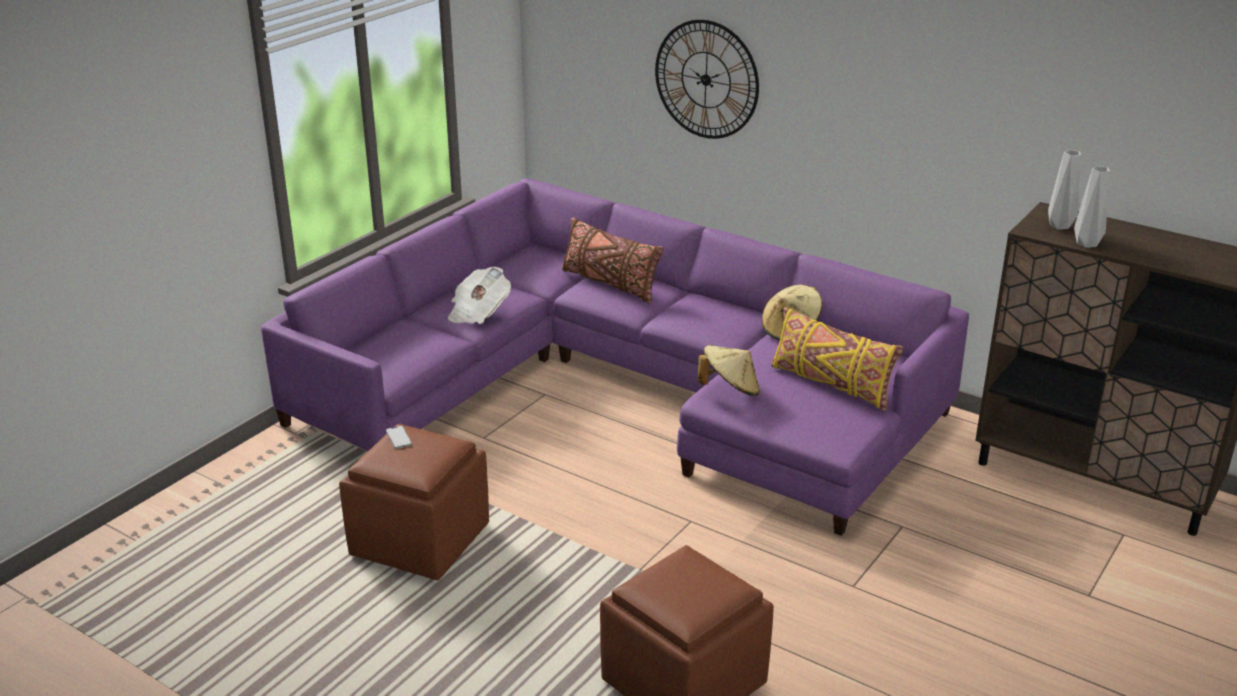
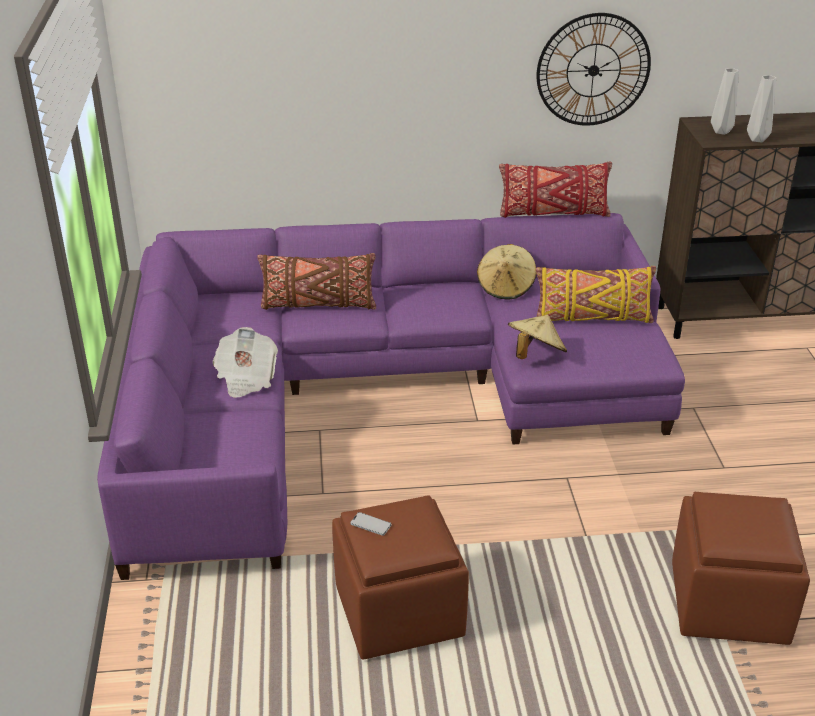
camera: 40 degrees left, 5 degrees up
(706, 79) = (351, 85): wall clock -> wall clock (593, 70)
(877, 271) = (553, 213): none -> red pillow

